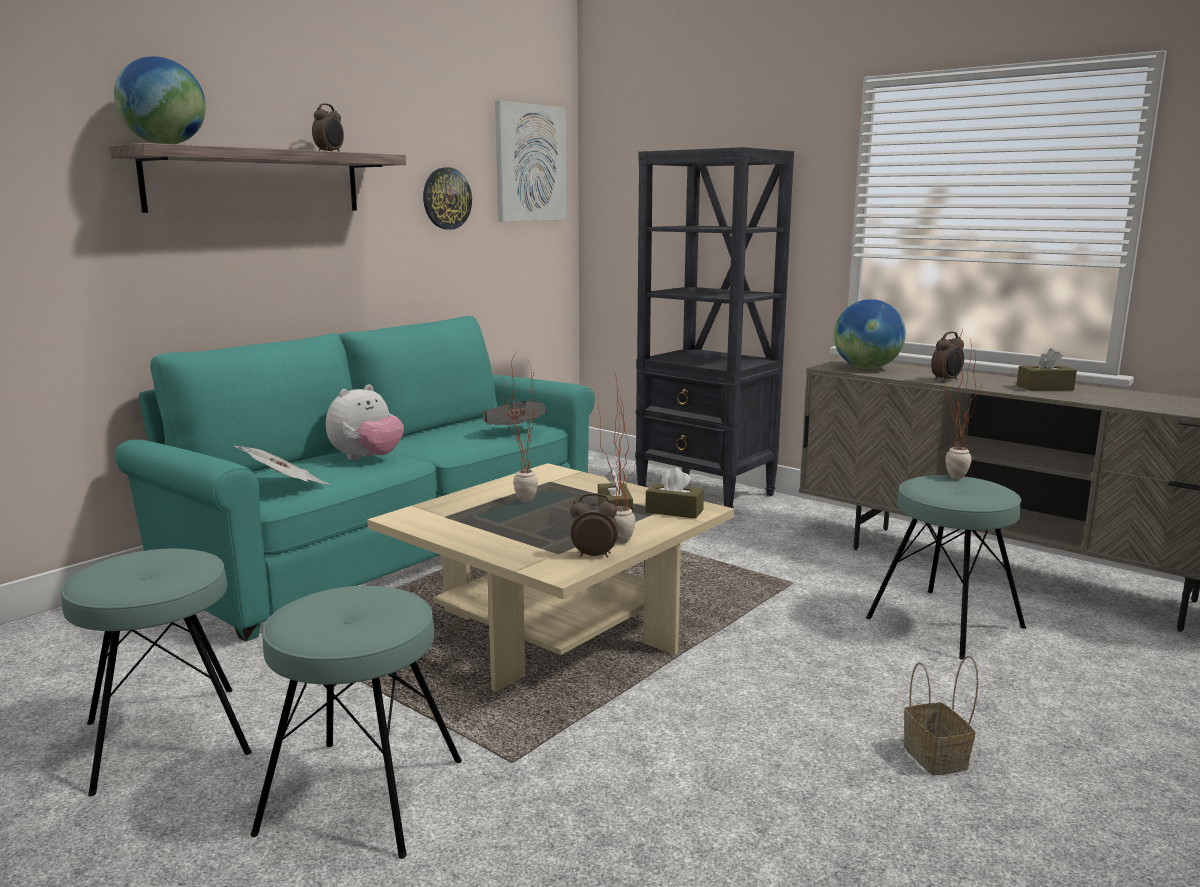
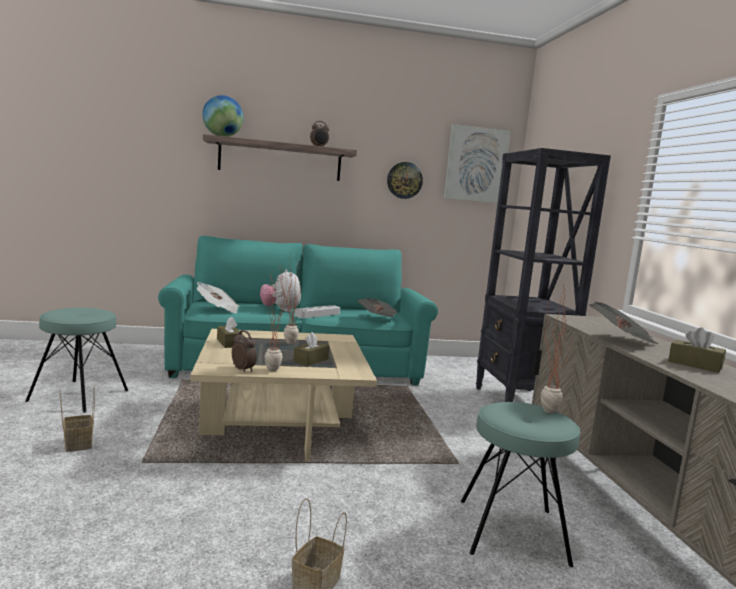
camera: 40 degrees right, 5 degrees down
(362, 795) = (77, 443): turquoise stool -> basket
(367, 459) = (280, 310): plush toy -> plush toy turned 75 degrees clockwise
(435, 449) = (317, 314): none -> grey tray
(674, 511) = (341, 370): brown tissue box -> brown tissue box (229, 343)
(866, 368) = (589, 323): globe -> none
(946, 380) = (621, 341): alarm clock -> newspaper

